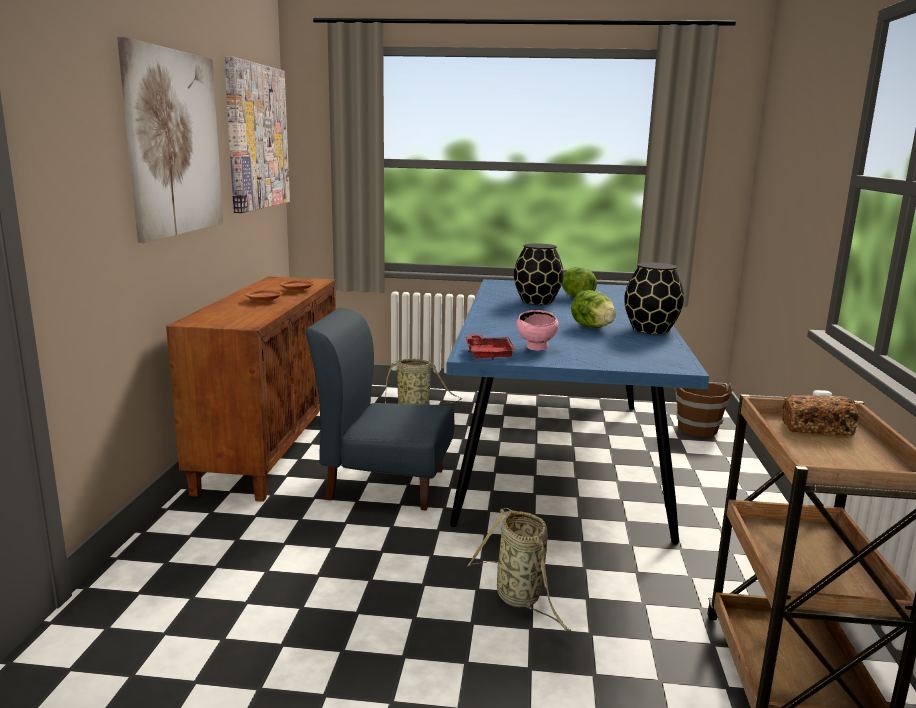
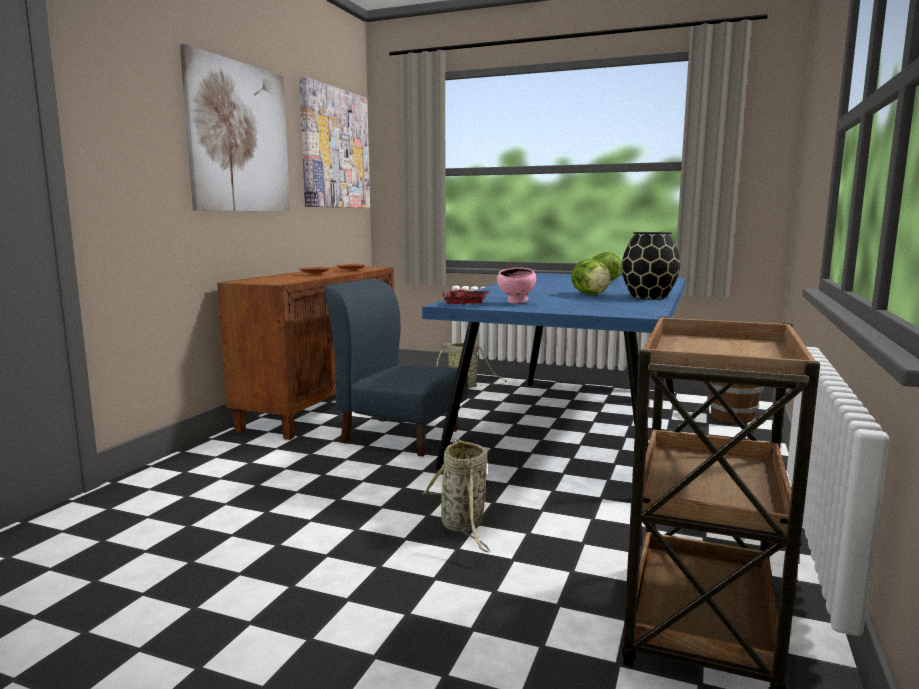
camera: 15 degrees right, 5 degrees down
(537, 301) = (562, 282): black vase -> none
(817, 428) = (725, 344): bread -> none

